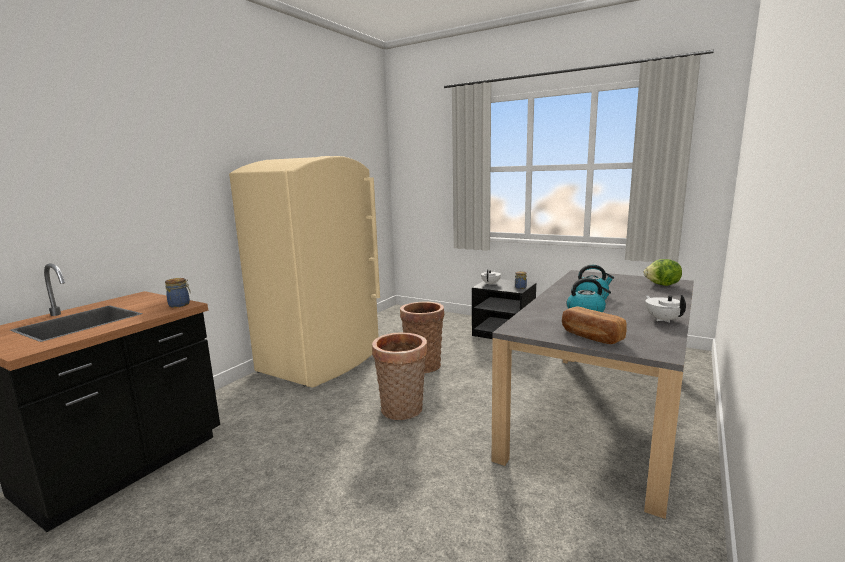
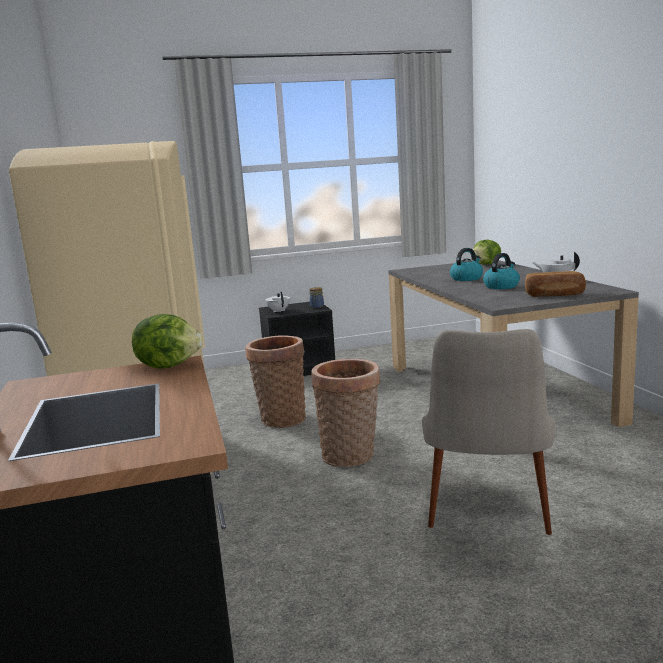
camera: 45 degrees left, 0 degrees up
(180, 305) = (169, 365): jar -> lettuce
(374, 508) = (488, 518): none -> beige chair

